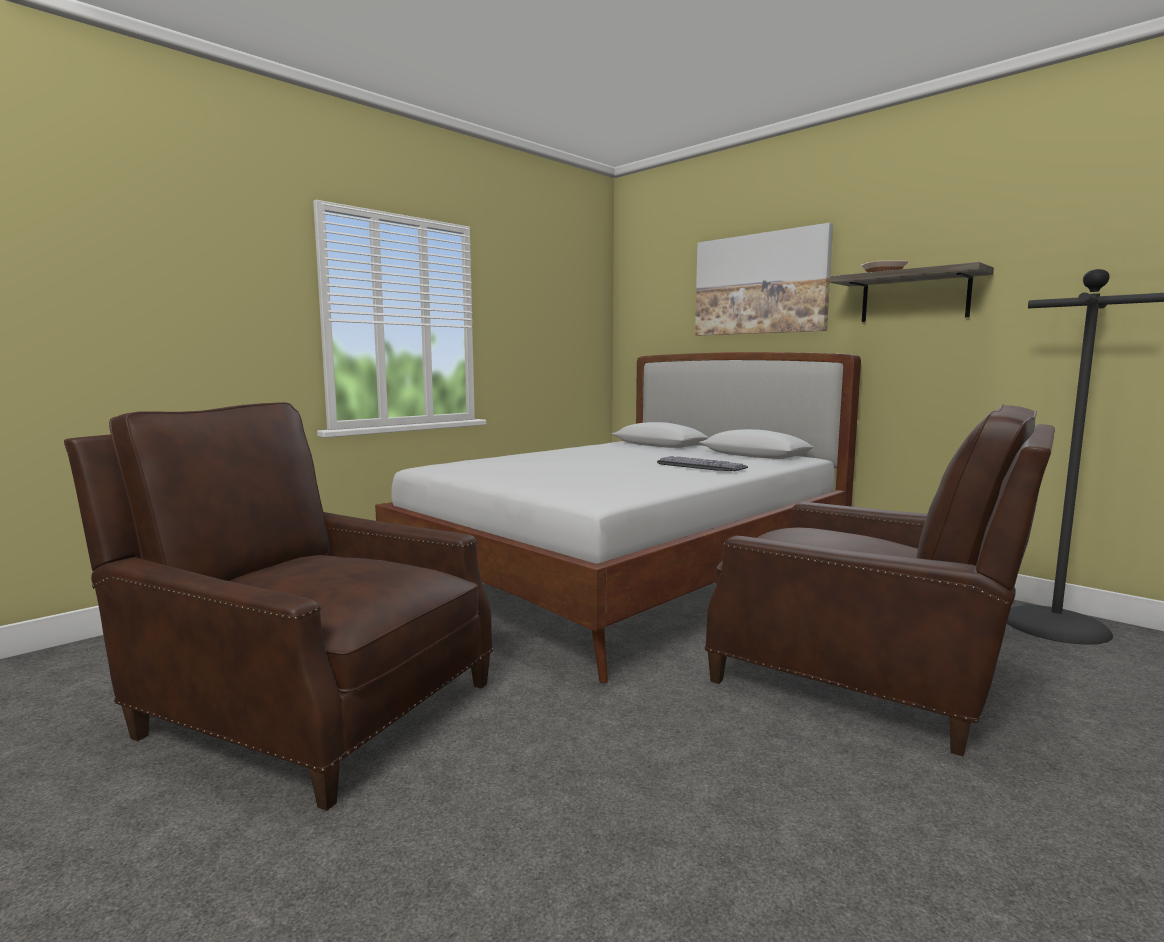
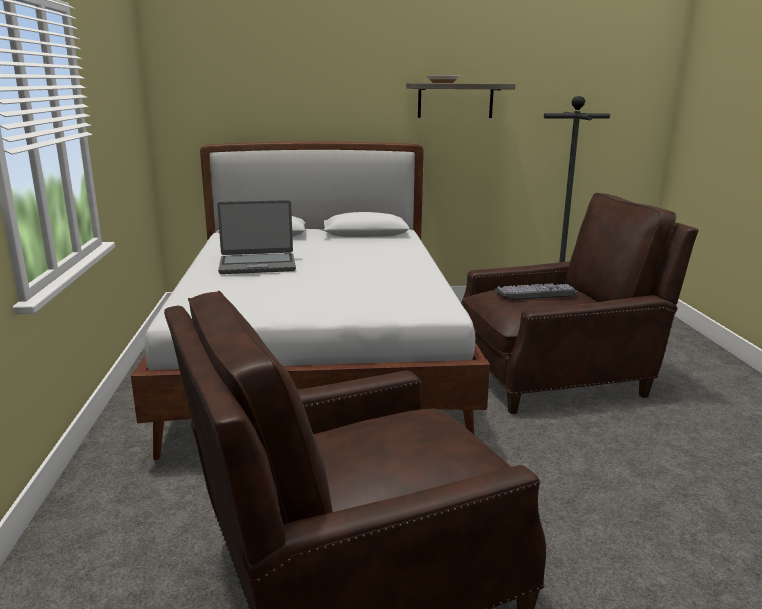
camera: 50 degrees left, 10 degrees up
(574, 454) = (257, 265): none -> laptop
(697, 466) = (379, 256): keyboard -> keyboard (537, 293)
(760, 284) = (326, 79): picture -> none

